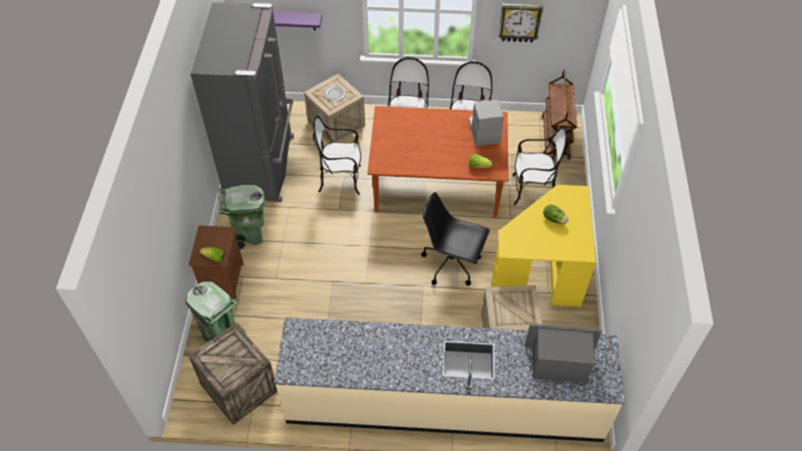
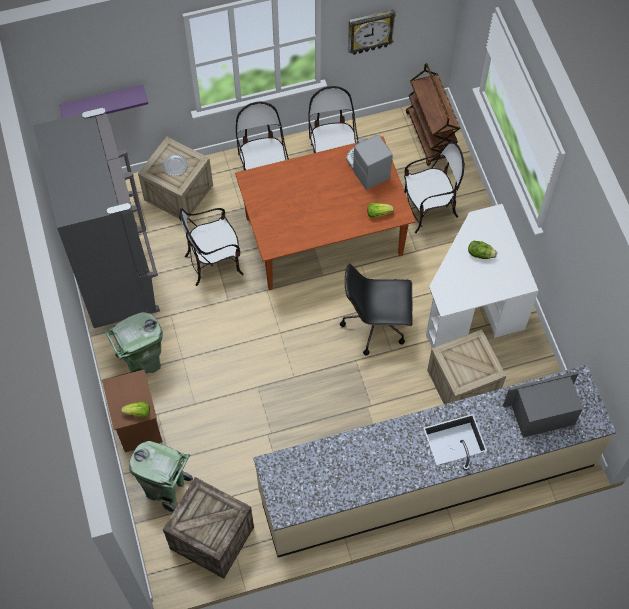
camera: 20 degrees left, 10 degrees up
(542, 272) = (472, 303): yellow desk -> white desk

